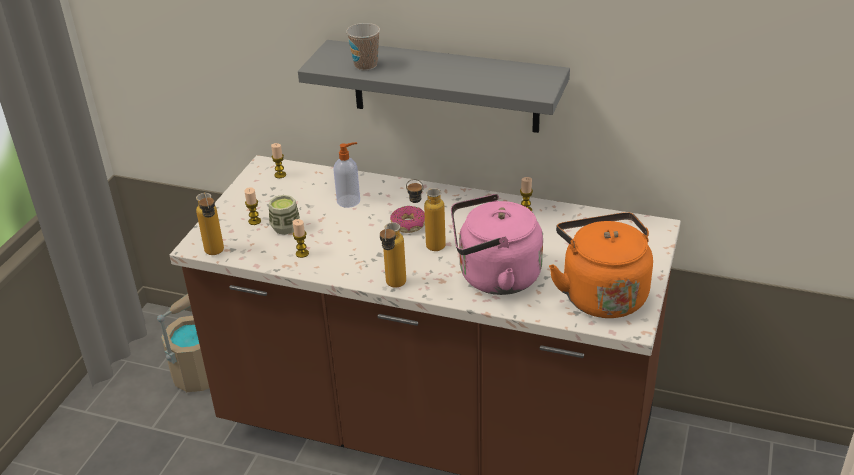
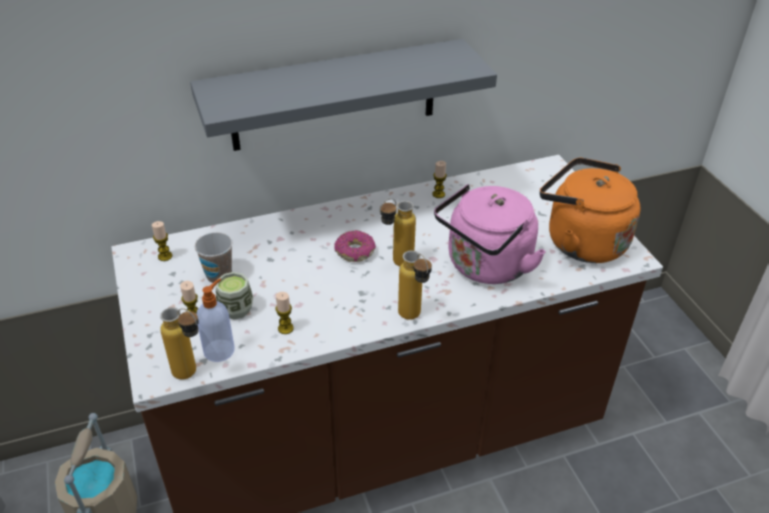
camera: 40 degrees left, 5 degrees up
(349, 201) = (270, 253): soap dispenser -> soap dispenser (220, 350)
(365, 65) = (273, 94): cup -> cup (219, 275)

